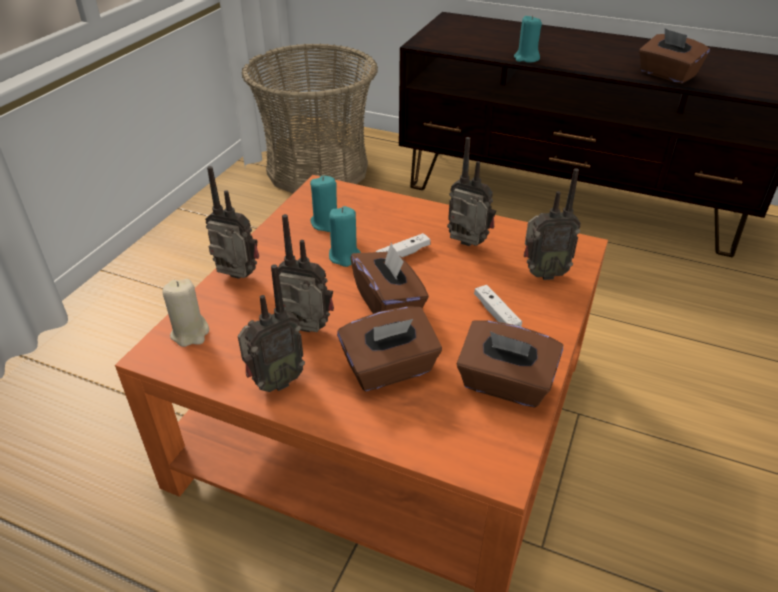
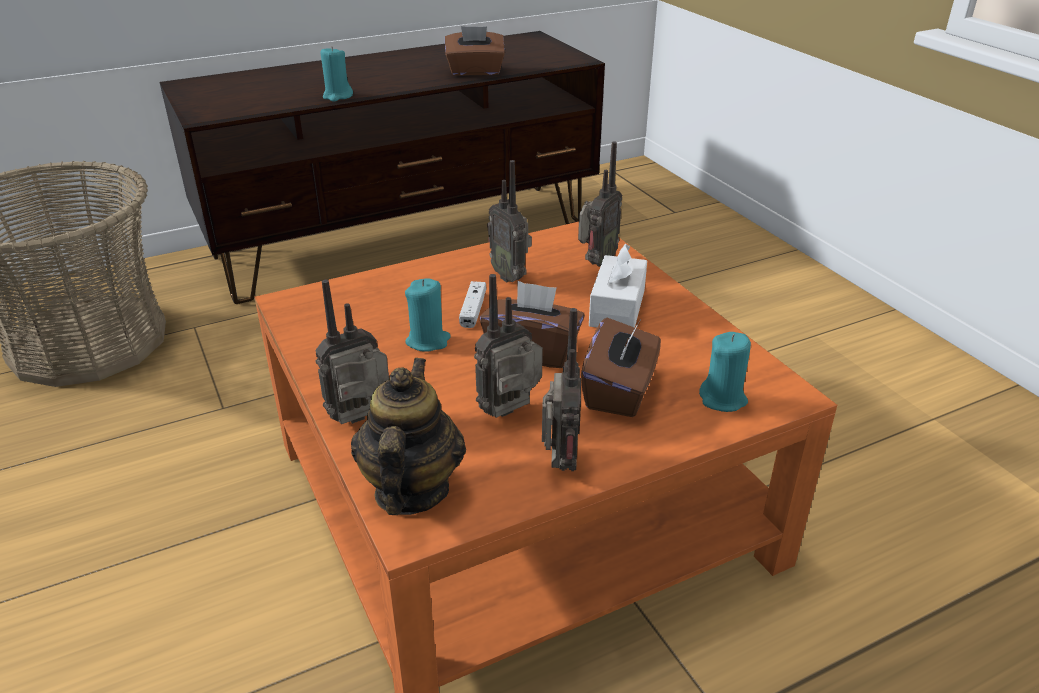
camera: 50 degrees left, 5 degrees down
(190, 333) = (410, 490): beige candle -> teapot
(326, 223) = (357, 327): turquoise candle -> turquoise candle (723, 399)
(467, 246) = (510, 276): radio -> radio turned 105 degrees counterclockwise
(496, 314) = (617, 308): white game controller -> white tissue box
(504, 384) = (702, 346): brown tissue box -> none

